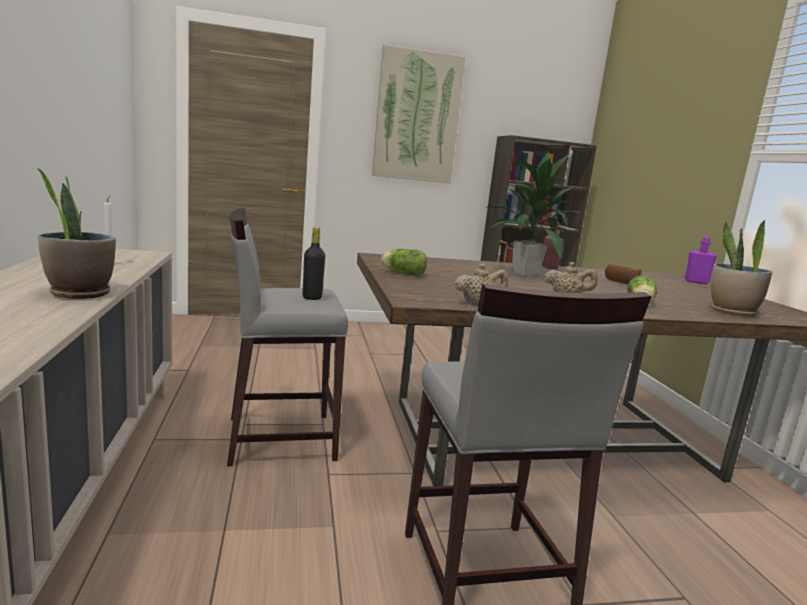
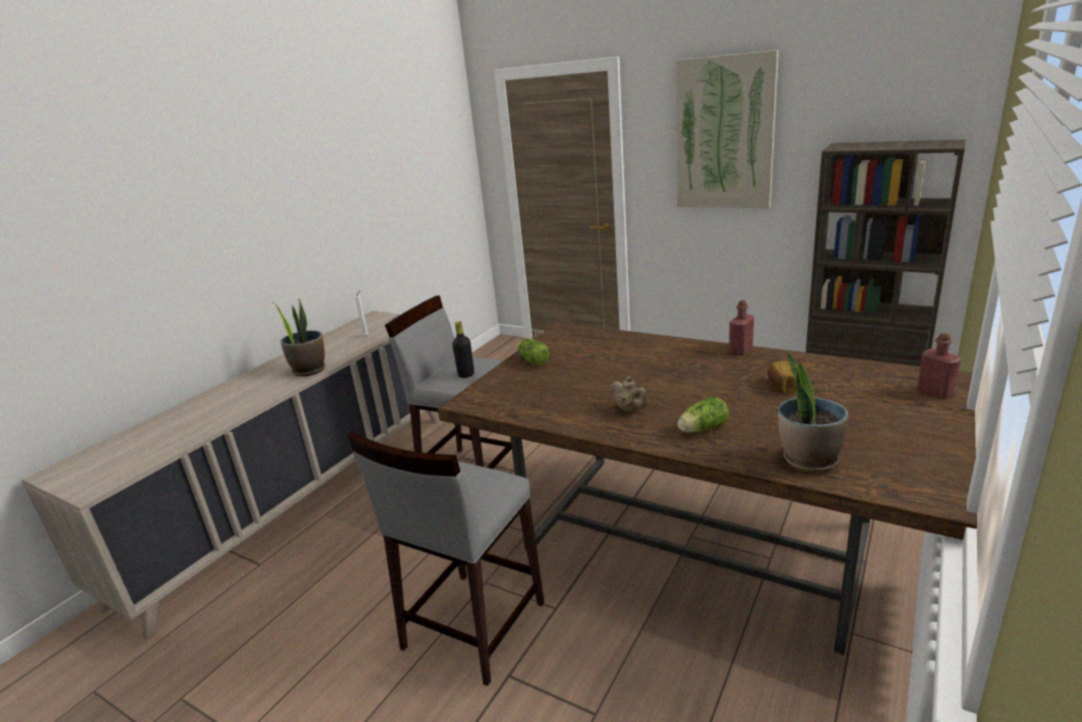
camera: 45 degrees right, 10 degrees up
(478, 303) = (514, 411): beige teapot -> none
(523, 274) = (668, 365): potted plant -> none
(696, 282) = (934, 392): purple bottle -> red bottle

